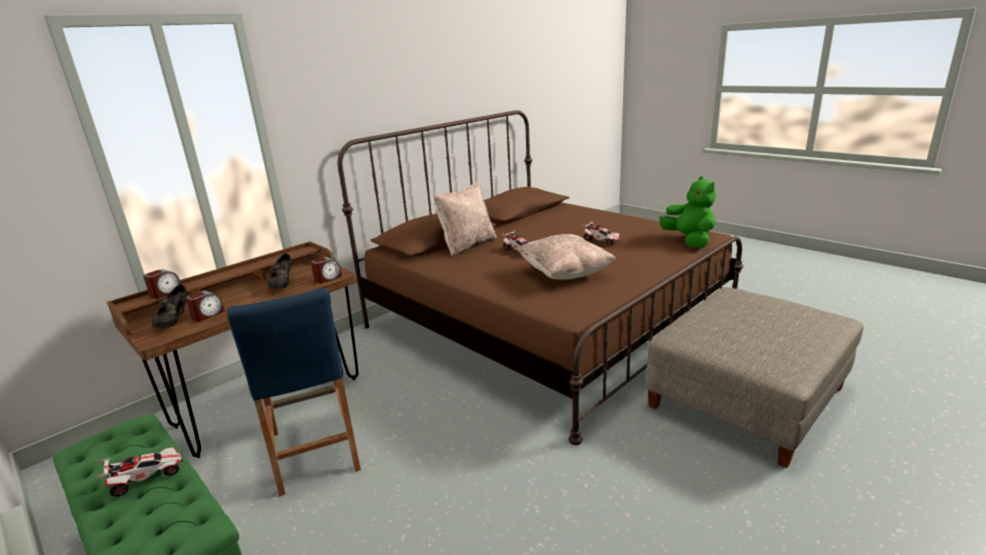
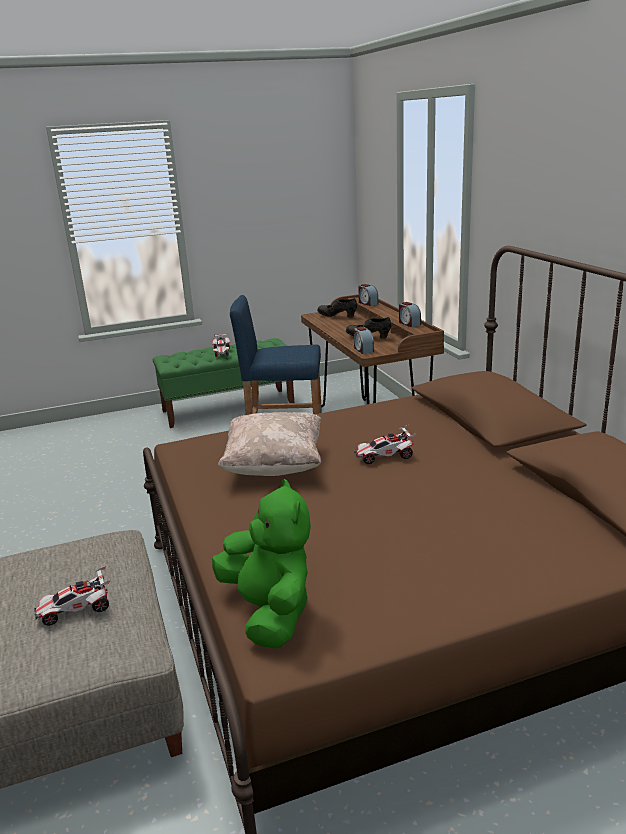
camera: 115 degrees right, 0 degrees up
(208, 315) = (335, 322): alarm clock -> alarm clock (409, 323)
(467, 245) = (445, 430): beige pillow -> none
(601, 241) = (363, 526): toy car -> toy car (76, 610)
(689, 241) = (270, 612): green plush toy -> green plush toy turned 120 degrees counterclockwise

